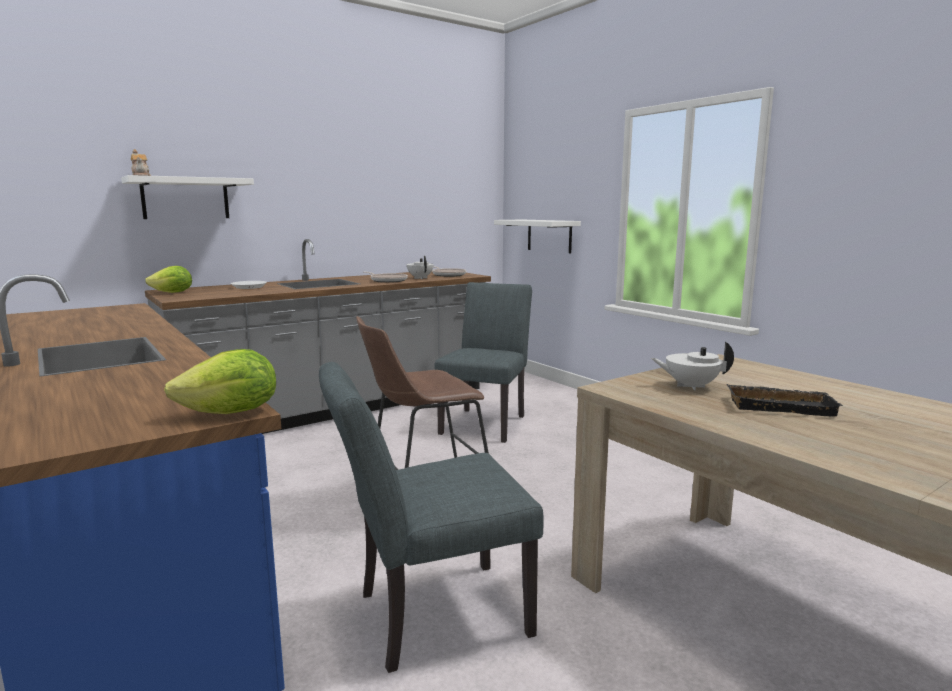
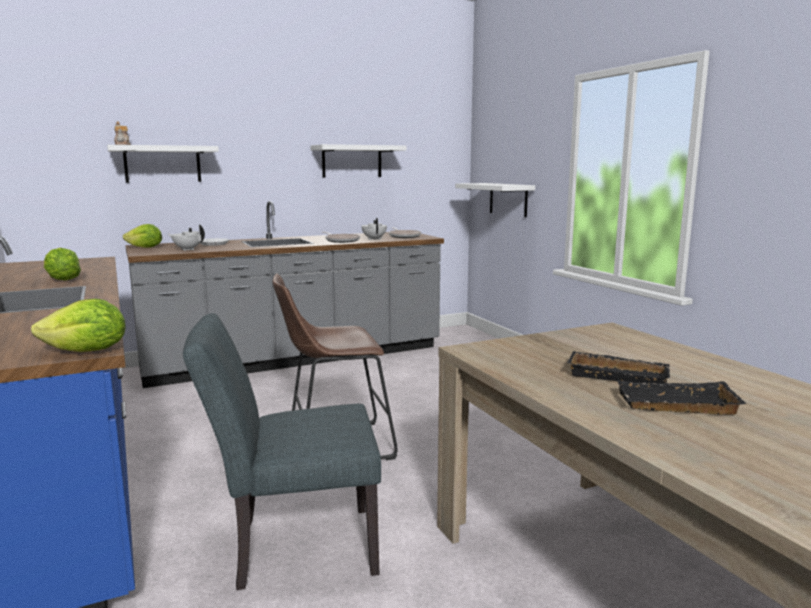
camera: 10 degrees right, 0 degrees up
(109, 331) = (62, 280): none -> lettuce
(388, 197) = (352, 161): none -> white shelf
(486, 422) = (425, 379): grey chair -> none
(690, 386) = (548, 352): white teapot -> white teapot (187, 249)
(864, 434) = (675, 406): none -> black tray

